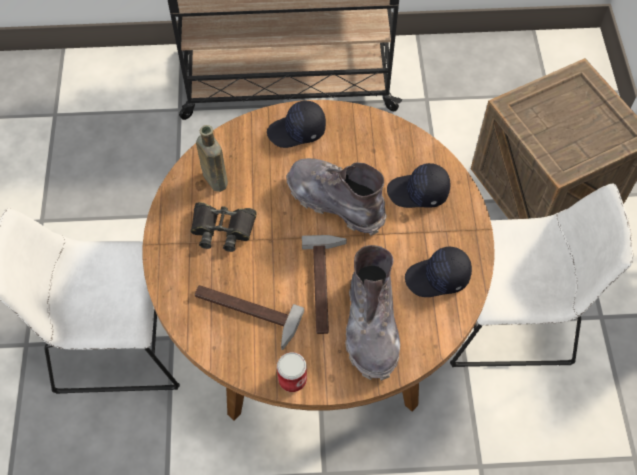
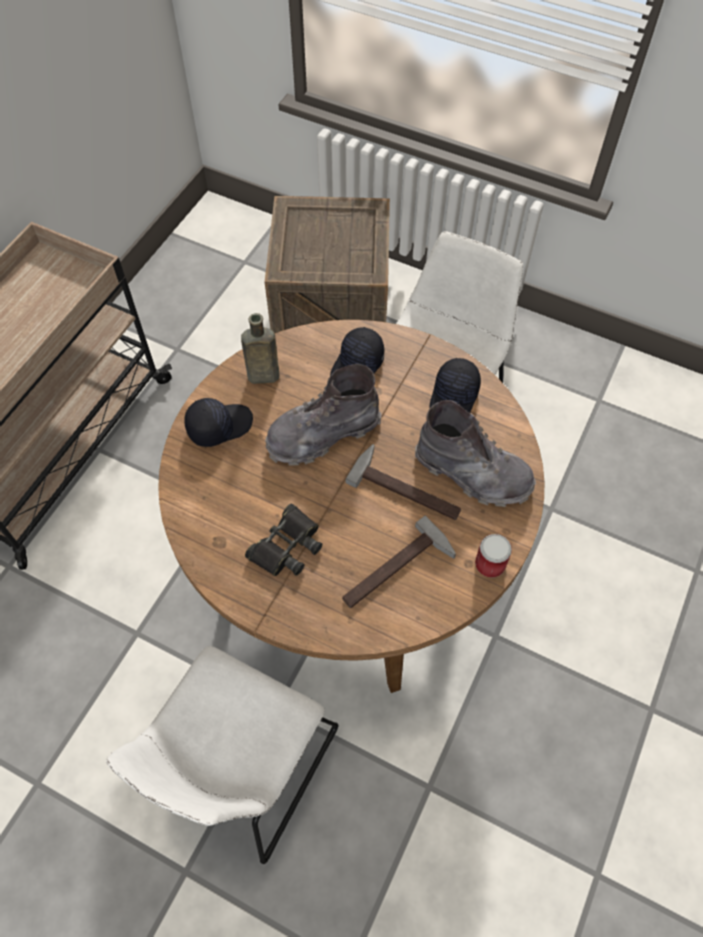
camera: 60 degrees left, 0 degrees up
(214, 178) = (220, 525): brown bottle -> brown bottle (261, 376)
(297, 132) = (219, 425): black cap -> black cap turned 135 degrees counterclockwise

